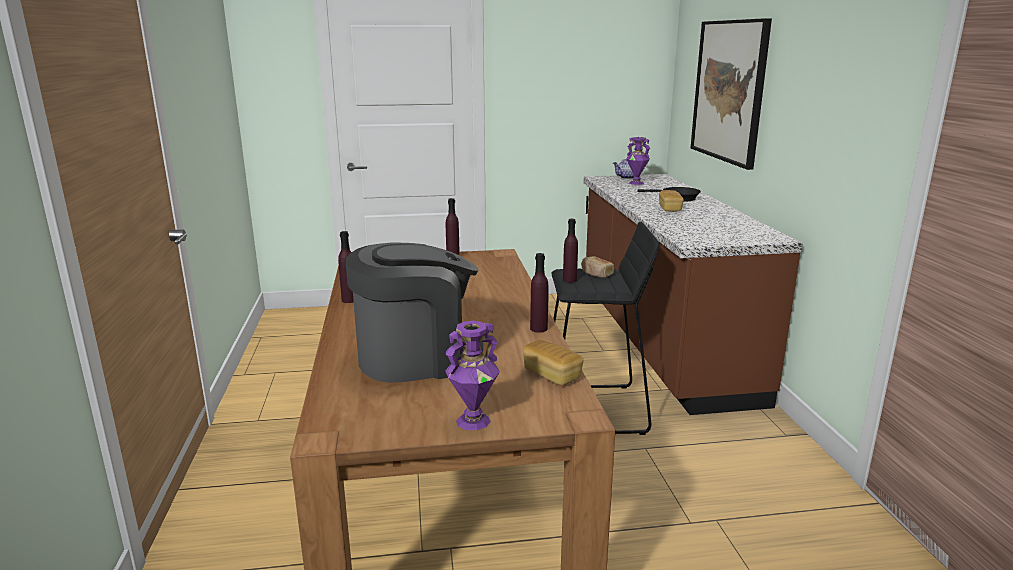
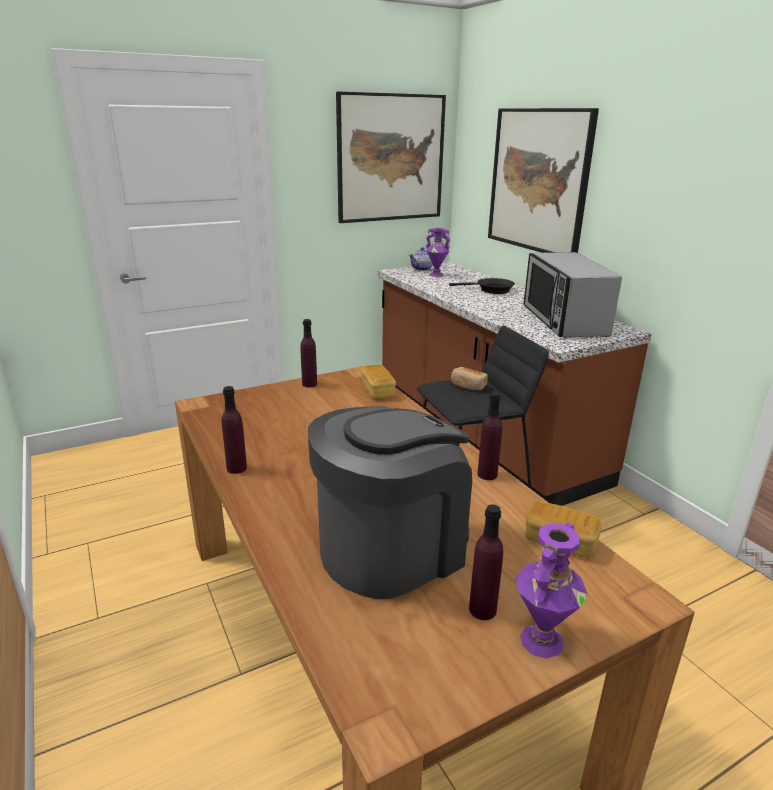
camera: 20 degrees left, 5 degrees up
(569, 280) = (449, 397): purple bottle -> purple bottle (482, 609)
(602, 70) = (390, 158): none -> picture
(670, 209) = (498, 304): bread -> bread (378, 391)
(719, 226) = (563, 321): none -> microwave

